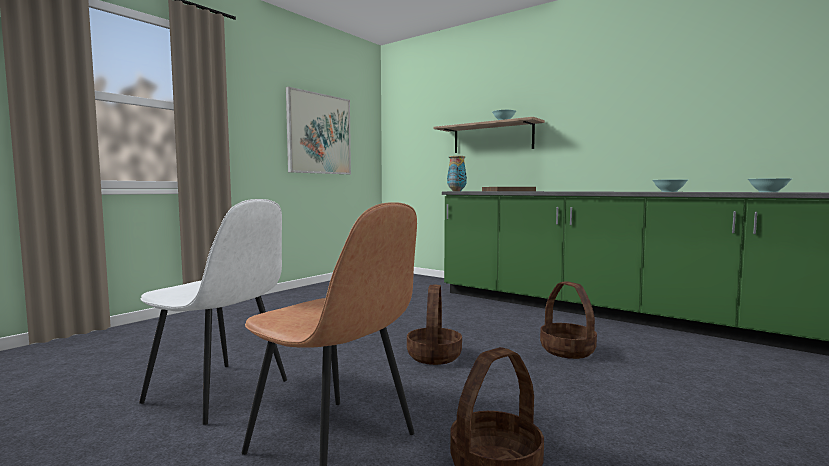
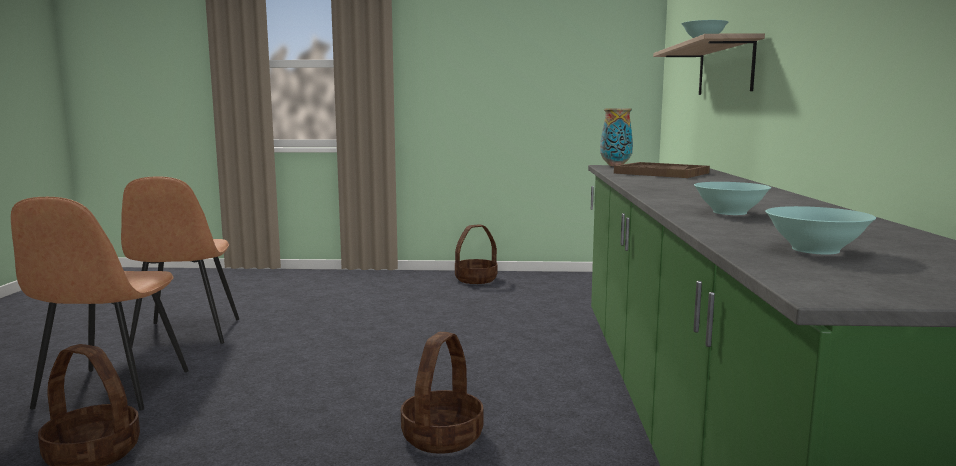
camera: 55 degrees right, 5 degrees up
(219, 392) = (186, 334): white chair -> brown chair
(319, 134) = (533, 73): picture -> none
(433, 356) = (337, 375): basket -> basket (476, 279)

